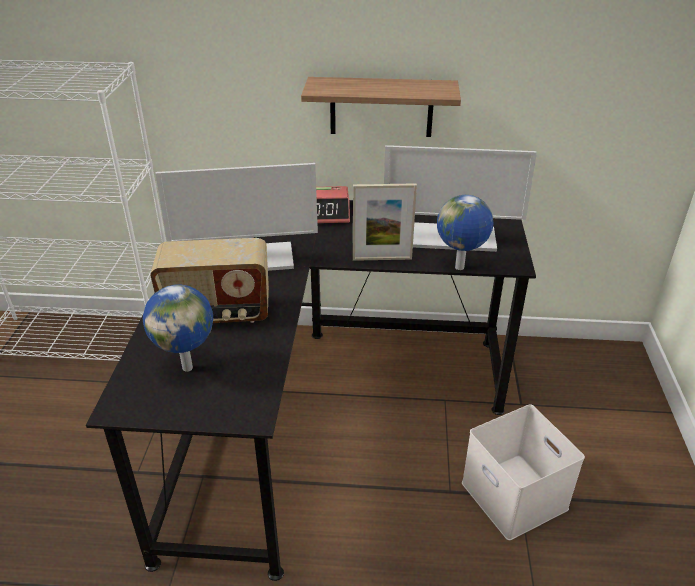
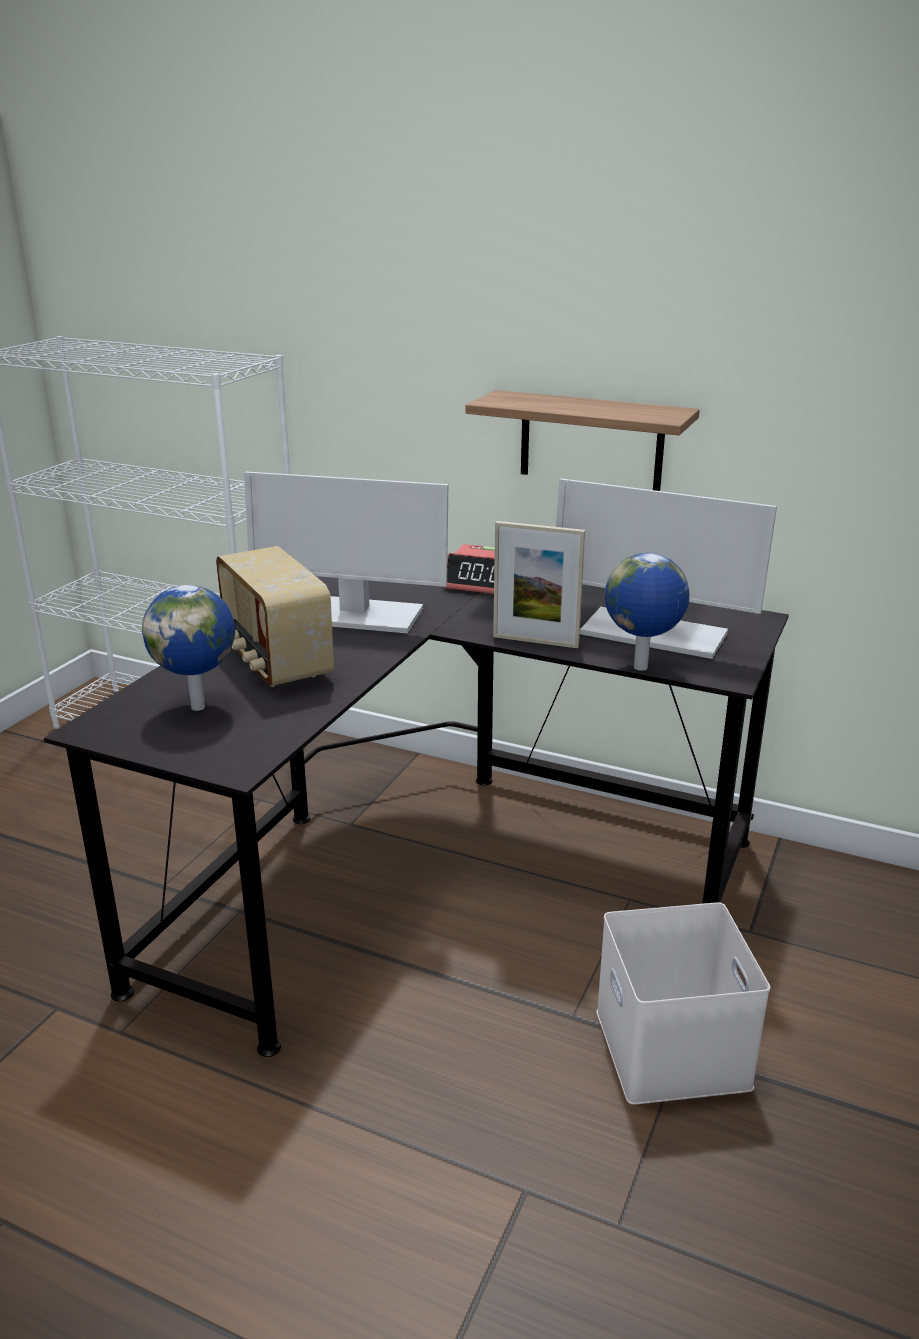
camera: 20 degrees right, 10 degrees down
(217, 313) = (275, 662): radio -> radio turned 45 degrees clockwise

